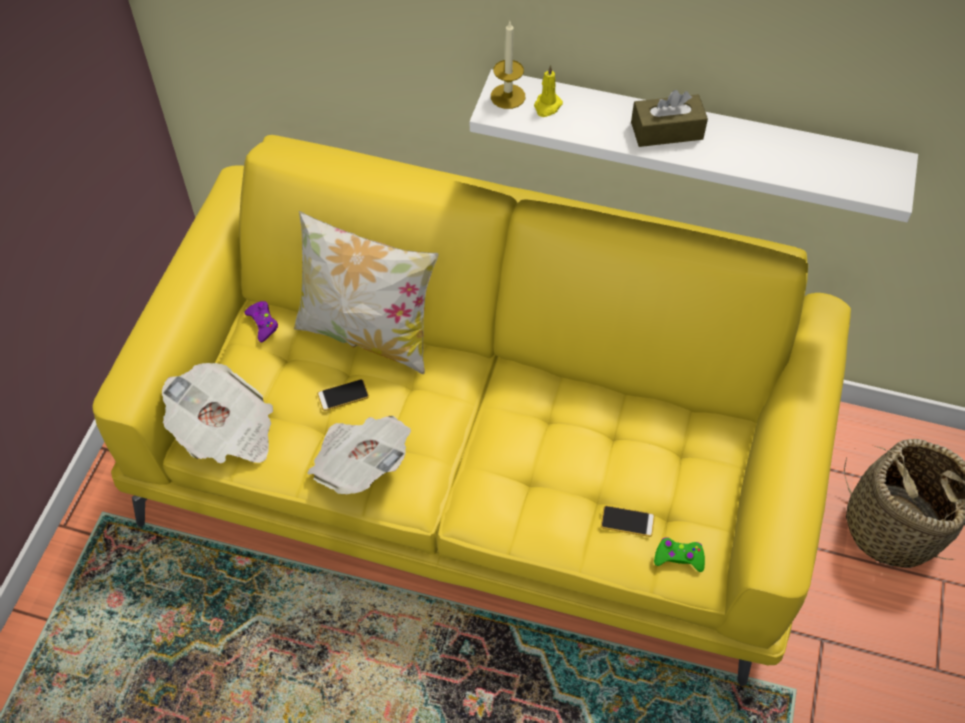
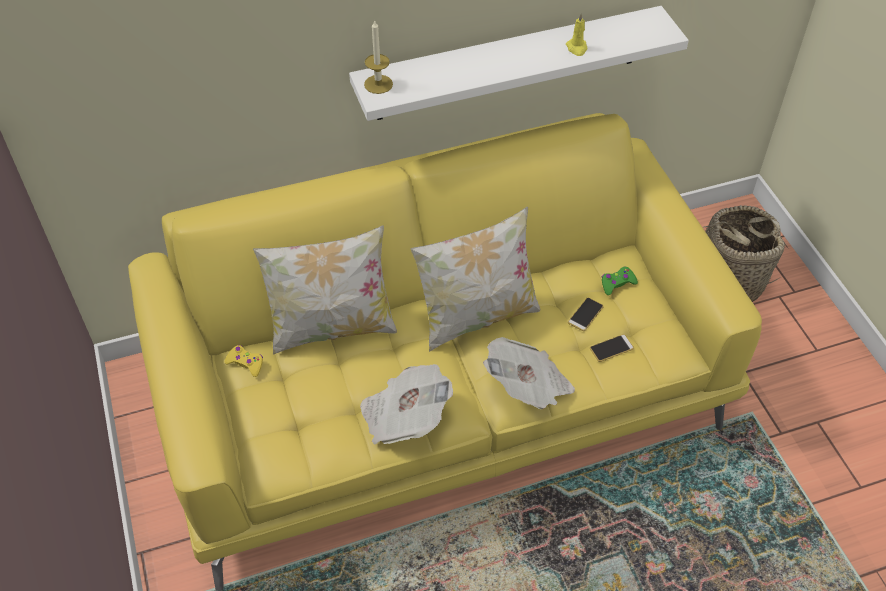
camera: 35 degrees left, 5 degrees down
(226, 431) = (283, 453): newspaper -> newspaper (528, 387)
(263, 323) = (246, 363): purple game controller -> yellow game controller
(343, 395) = (351, 378): phone -> phone (585, 314)
(516, 404) = (476, 317): none -> pillow
(547, 106) = (411, 78): yellow candle -> yellow candle (577, 48)
(666, 131) = (503, 59): brown tissue box -> none
(678, 557) = (660, 351): green game controller -> green game controller (617, 283)

